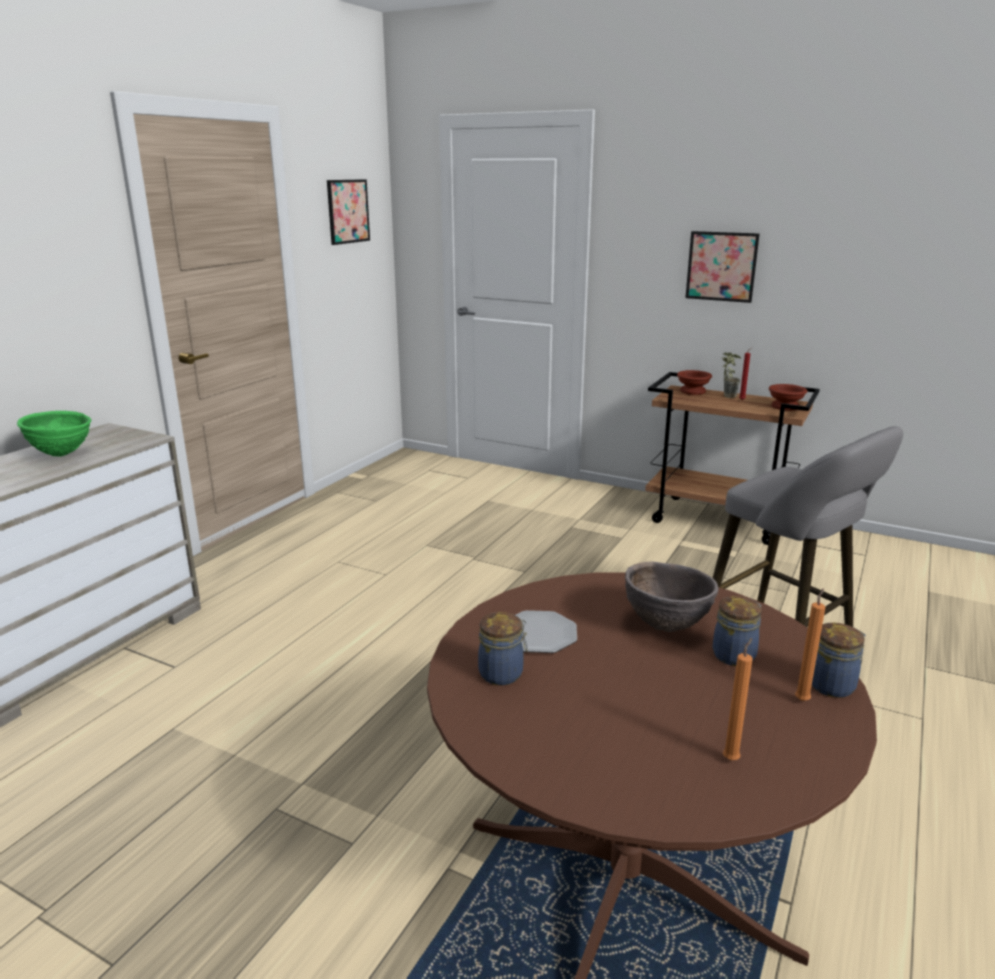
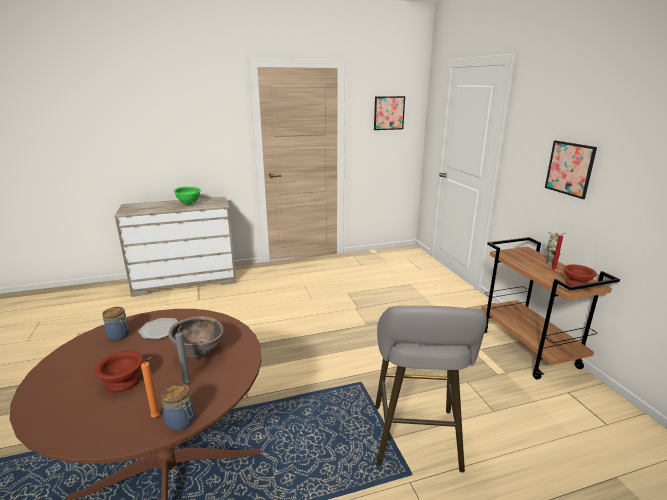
camera: 45 degrees right, 0 degrees up
(691, 391) = (530, 254): brown bowl -> brown bowl (122, 381)
(732, 758) = (85, 414): orange candle -> none
(735, 655) = (187, 382): jar -> grey candle

